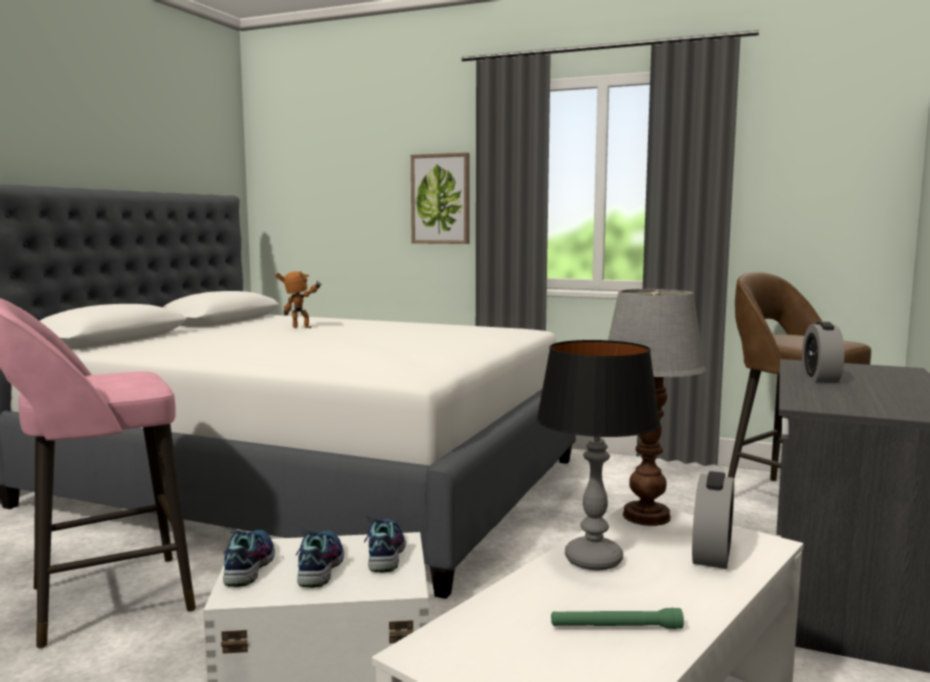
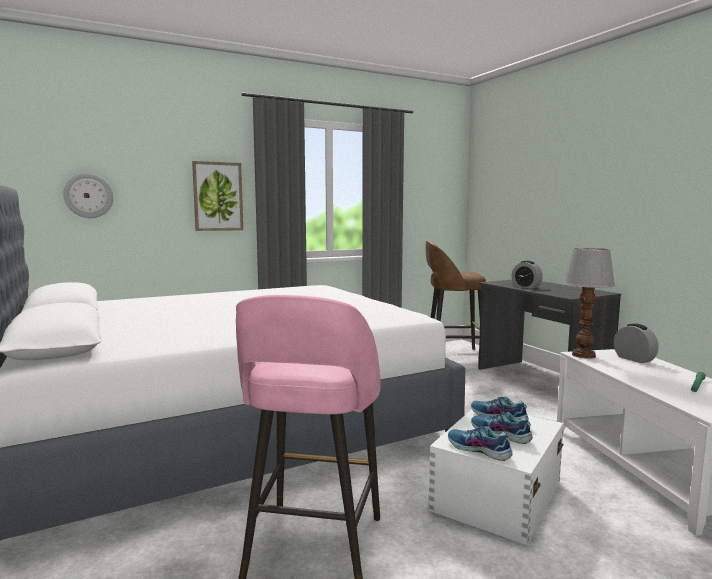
camera: 50 degrees left, 0 degrees up
(301, 328) = (179, 306): toy robot -> none
(313, 201) = (88, 196): none -> wall clock
(593, 559) = (626, 372): table lamp -> none

